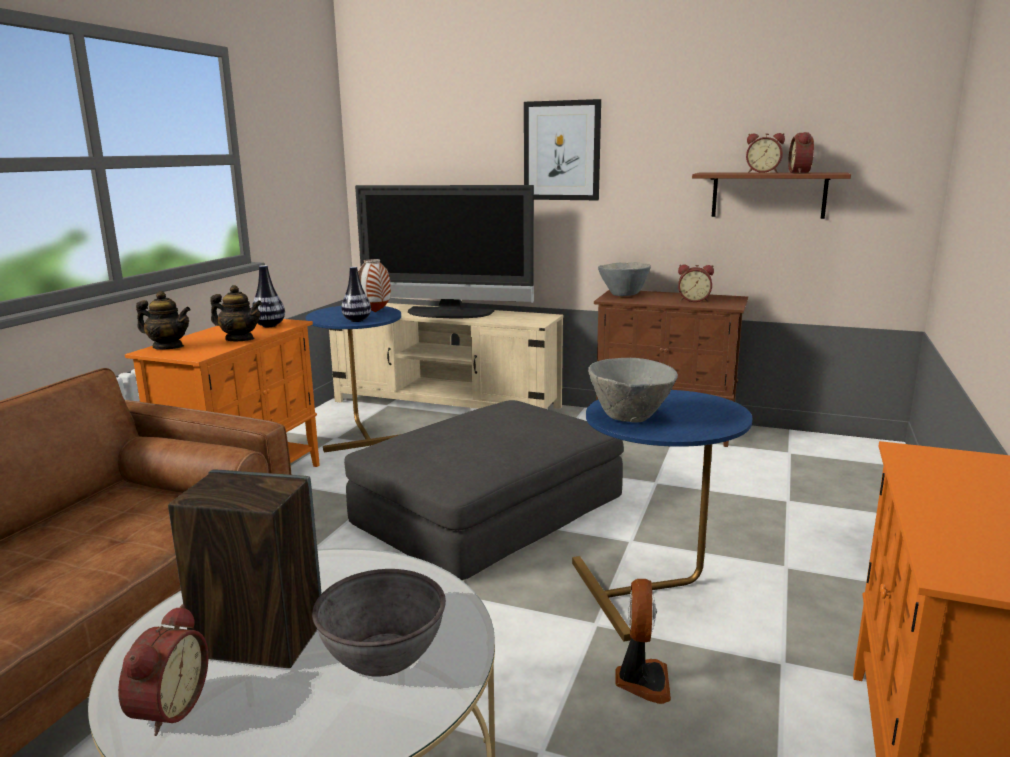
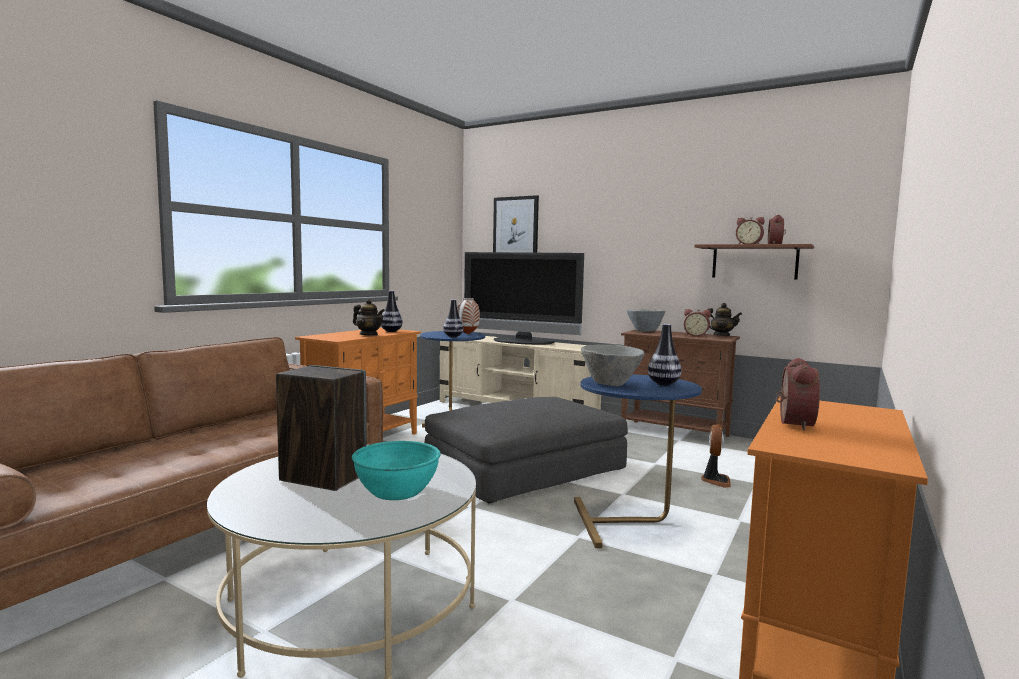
camera: 10 degrees right, 10 degrees down
(166, 709) = (253, 499): alarm clock -> alarm clock (792, 423)
(168, 347) = (322, 335): teapot -> teapot (721, 335)
(382, 654) = (396, 491): grey bowl -> turquoise bowl
(562, 151) = (606, 231): picture -> picture (515, 228)
(641, 680) = (600, 571): fan -> fan (715, 480)
(698, 409) = (663, 384): none -> vase

